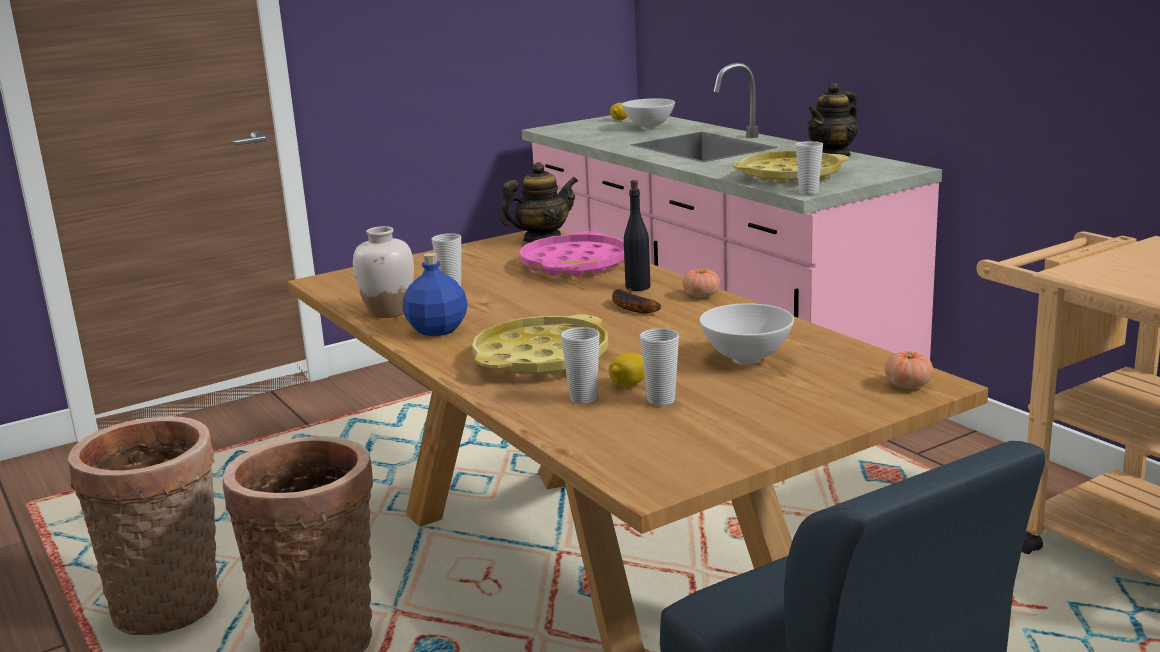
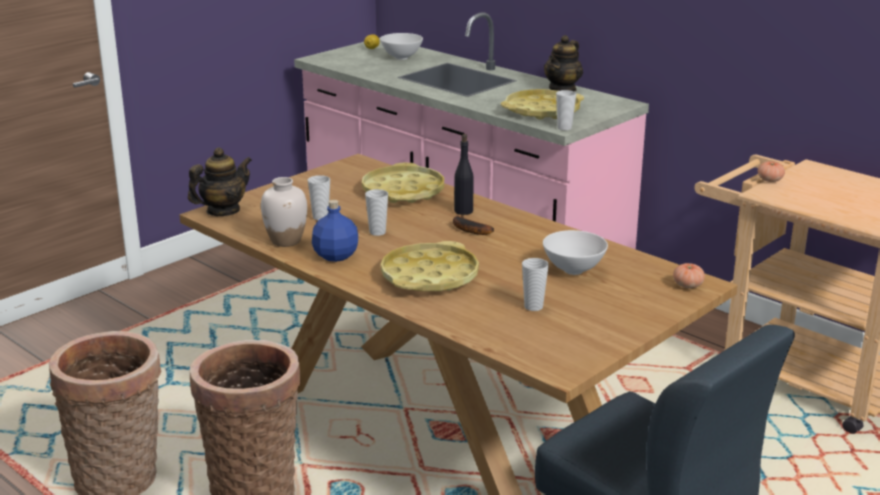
camera: 15 degrees left, 5 degrees up
(542, 239) = (362, 168): teapot -> teapot (223, 211)
(574, 264) = (403, 191): pink tray -> yellow tray
(583, 398) = (479, 308): cup -> cup (377, 232)
(628, 385) = (504, 295): lemon -> none
(701, 295) = (514, 217): tomato -> tomato (770, 180)

